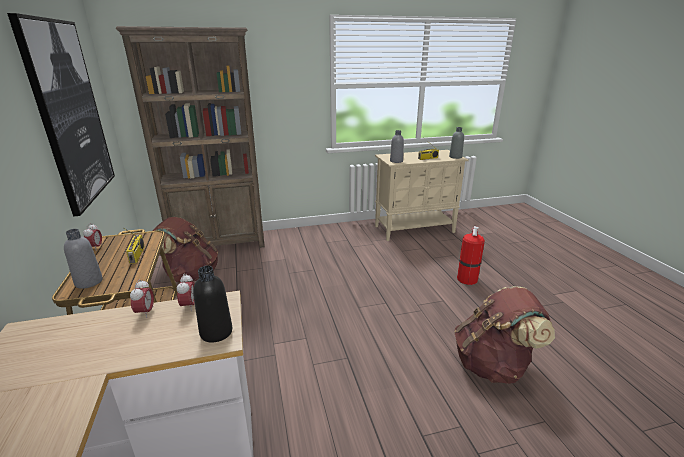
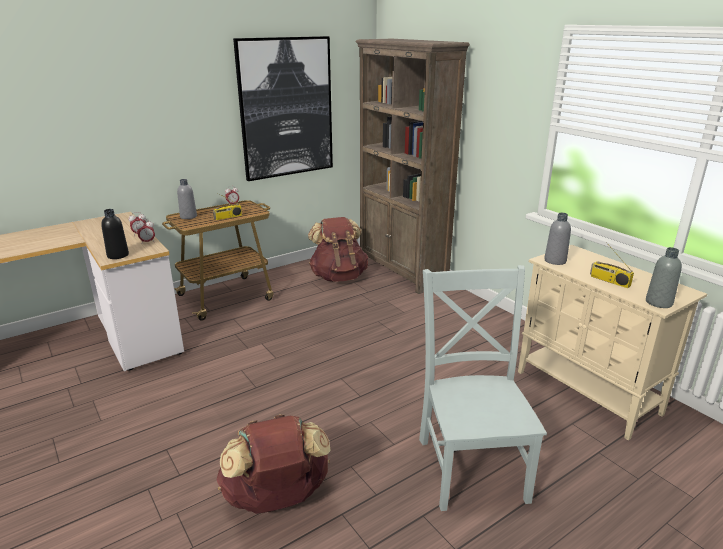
camera: 70 degrees right, 0 degrees up
(467, 278) = (471, 465): fire extinguisher -> grey chair

